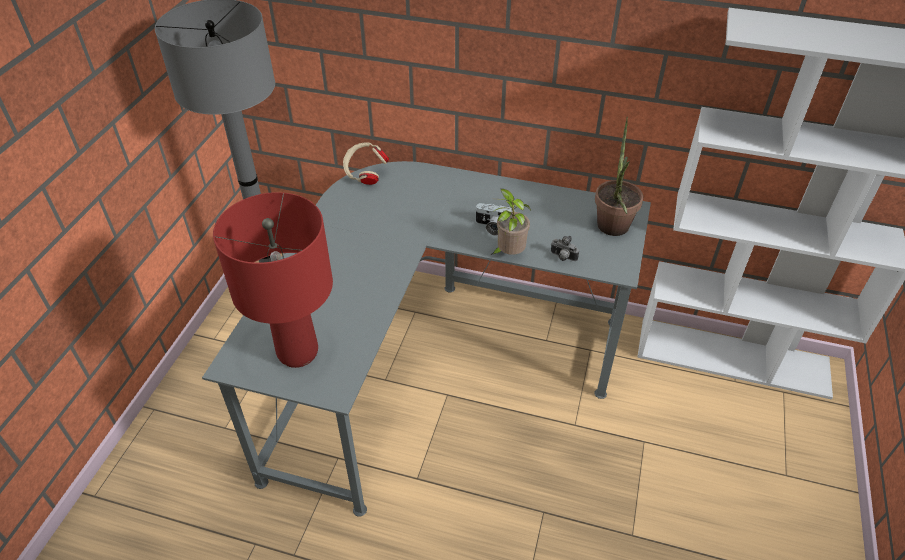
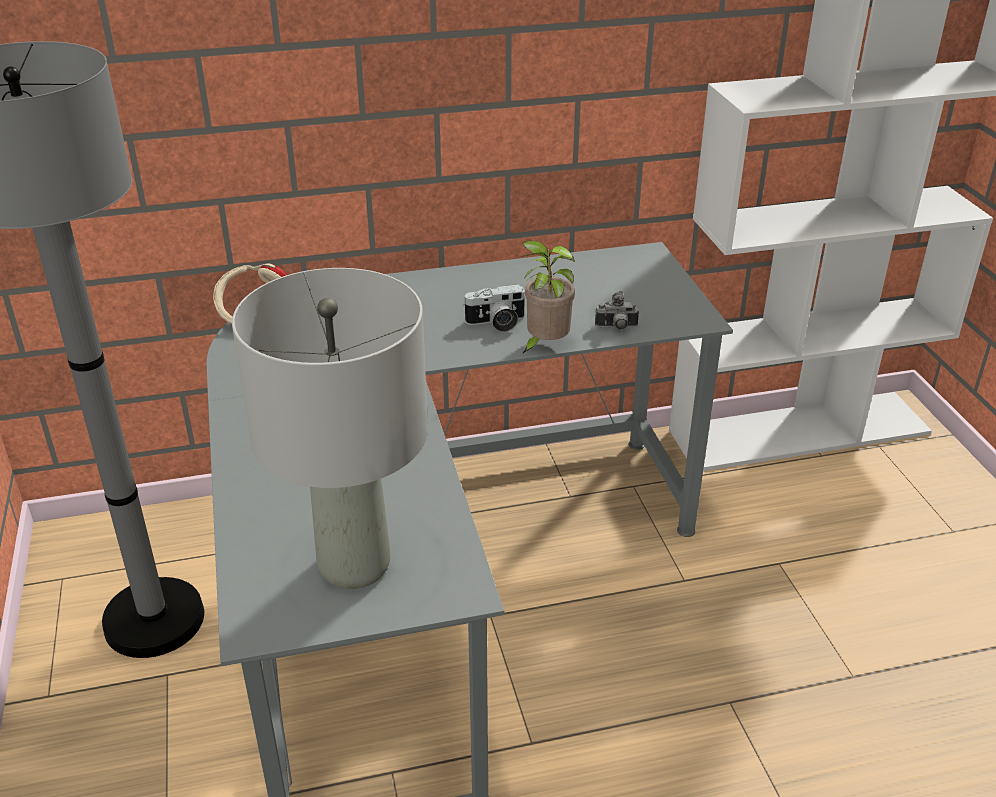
camera: 30 degrees left, 10 degrees down
(297, 353) = (355, 566): red table lamp -> grey table lamp
(612, 230) = (647, 282): potted plant -> none

